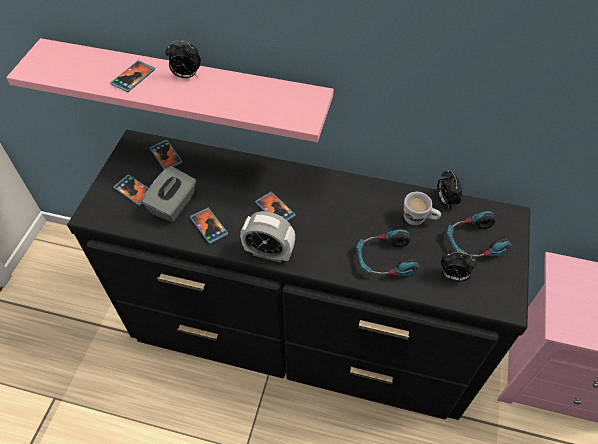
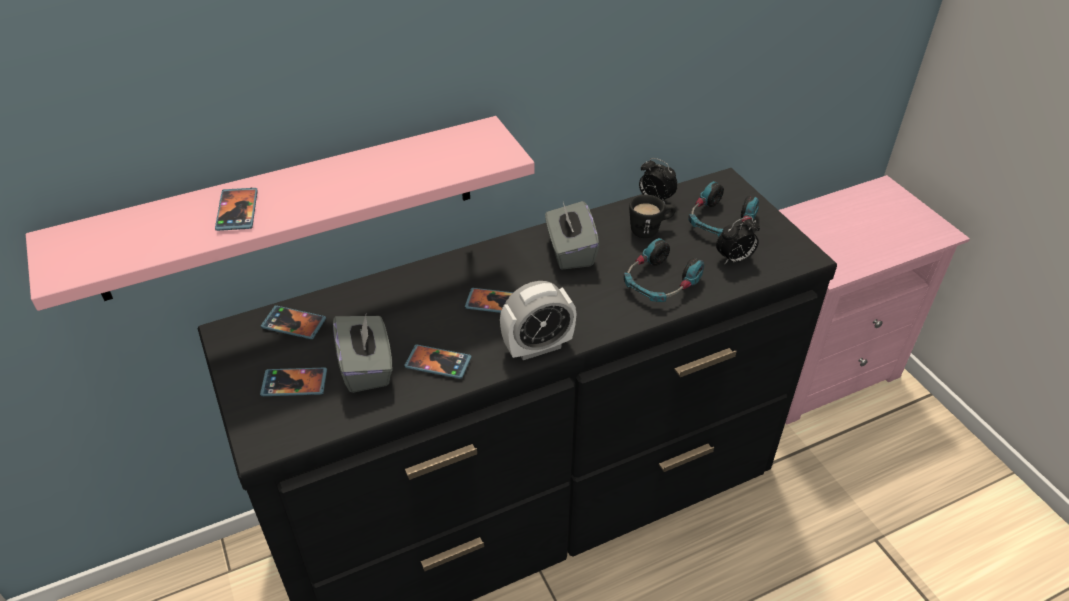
camera: 40 degrees left, 10 degrees down
(186, 76) = (308, 178): alarm clock -> none
(352, 203) = (570, 251): none -> grey tissue box
(419, 219) = (650, 230): white mug -> black mug

